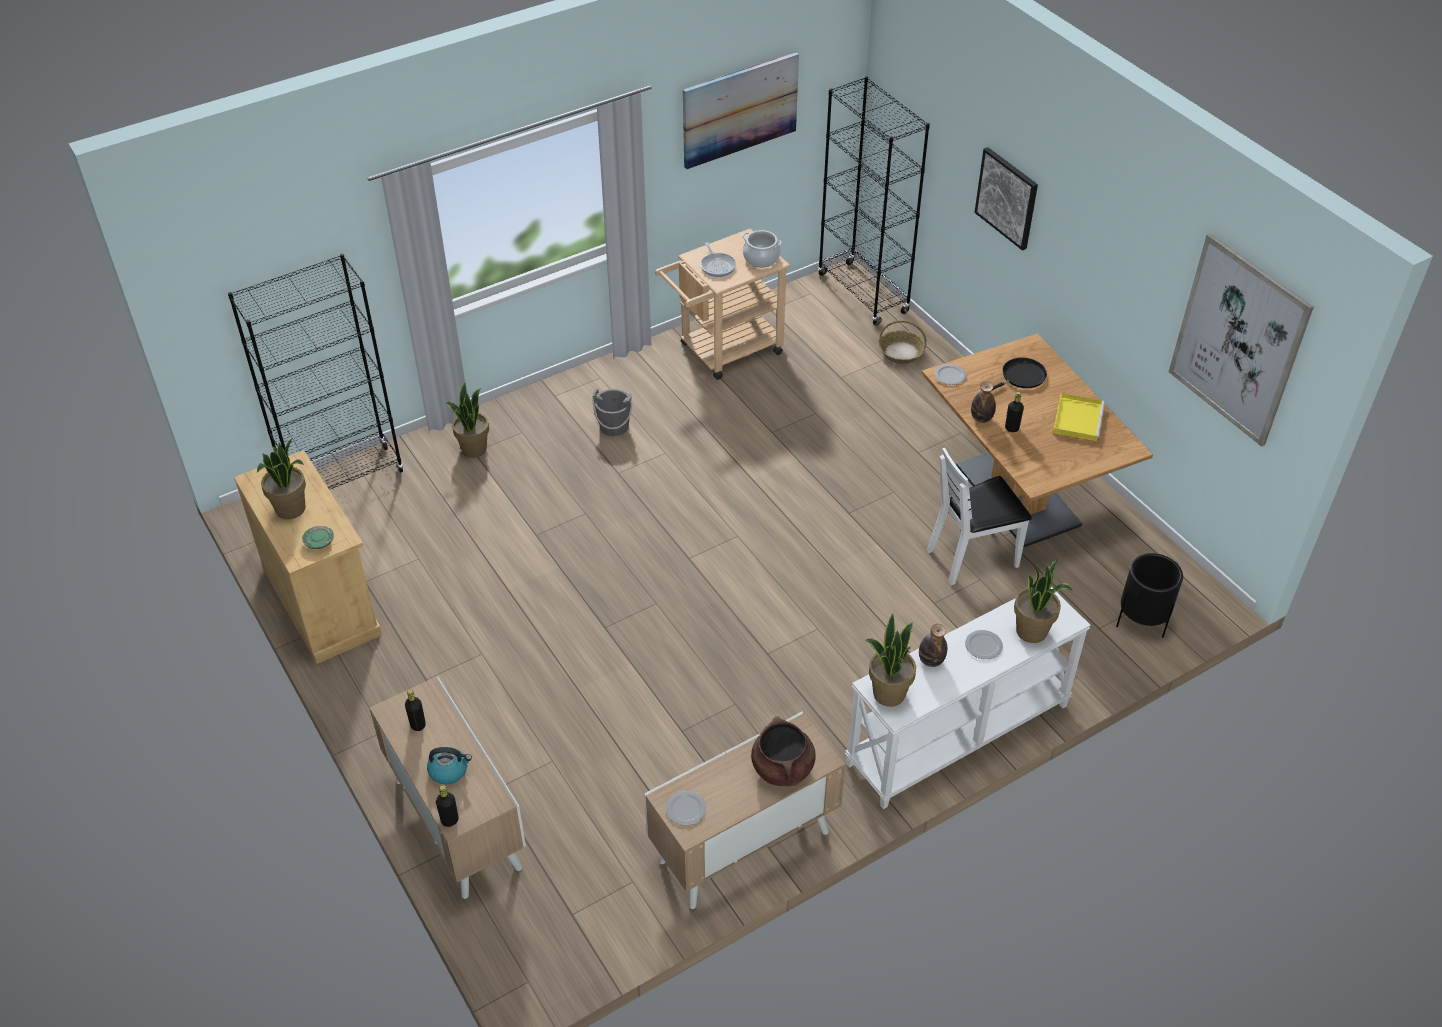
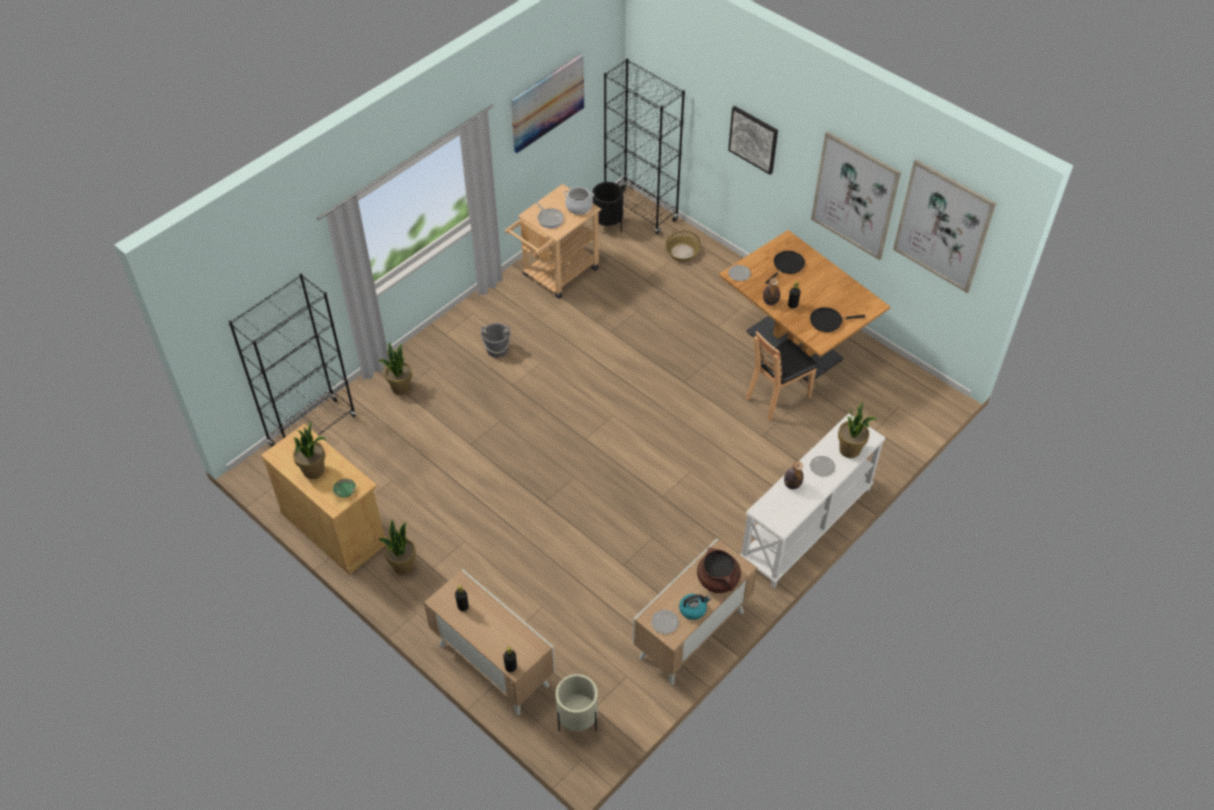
camera: 15 degrees left, 5 degrees up
(449, 770) = (497, 633): kettle -> kettle (693, 609)
(542, 926) = (577, 720): none -> beige planter
(888, 693) = (772, 513): potted plant -> potted plant (403, 565)
(973, 557) = (778, 397): white chair -> brown chair
(1056, 457) = (828, 321): none -> black frying pan
(1077, 419) = (833, 289): yellow tray -> none
(1126, 287) = (855, 196): none -> picture
(1141, 622) = (901, 420): black planter -> black planter (608, 226)

